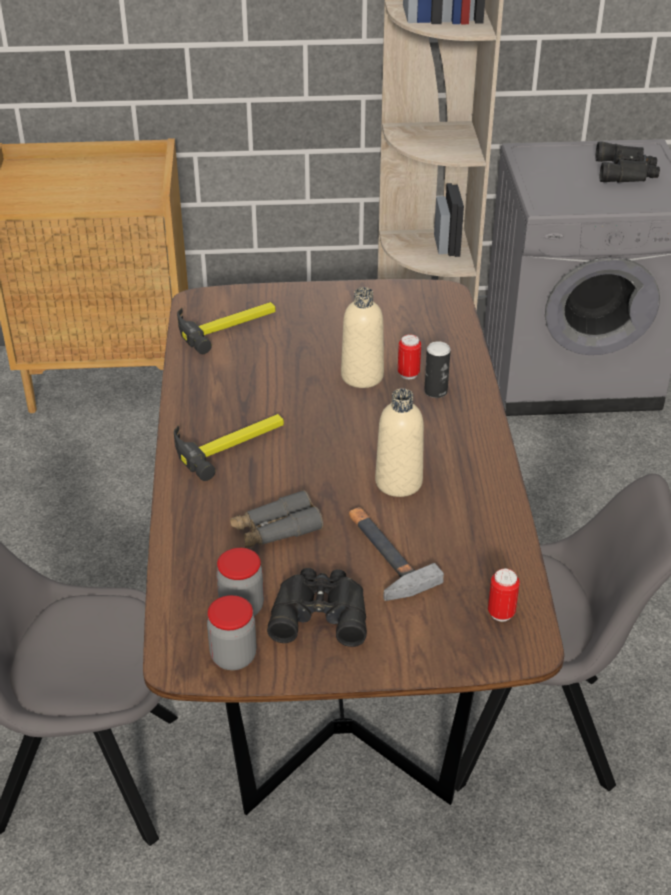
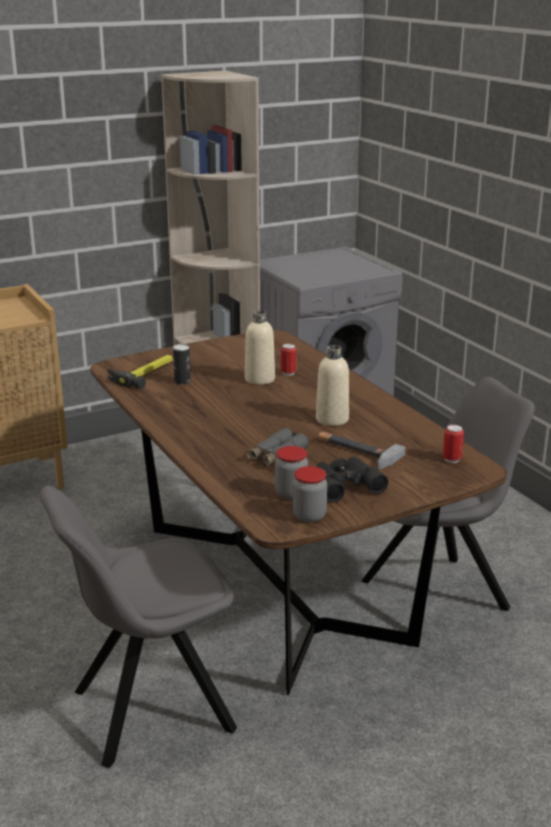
camera: 25 degrees left, 15 degrees down
(230, 443) = (204, 424): hammer -> none
(435, 391) = (313, 377): can -> can (182, 381)
(627, 171) = (338, 262): black binoculars -> none

